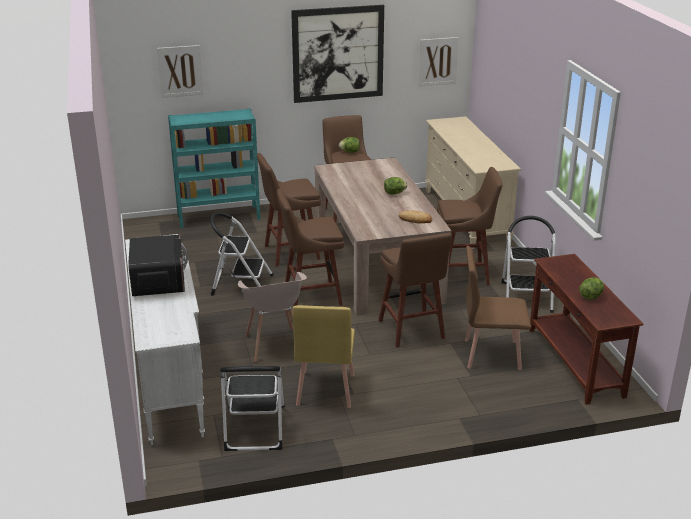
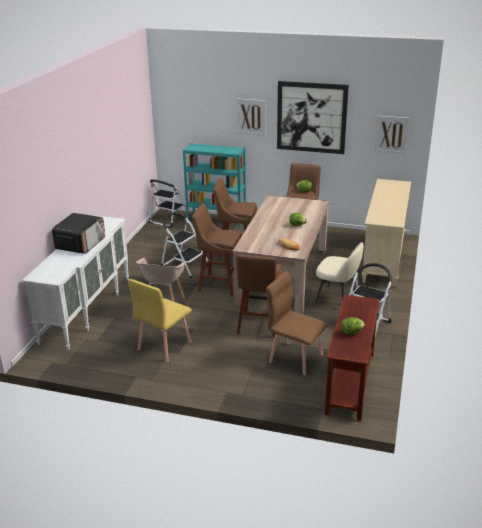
camera: 30 degrees right, 0 degrees up
(180, 71) = (200, 114): picture -> picture (251, 117)
(254, 429) = (99, 355): step ladder -> step ladder (168, 219)
(464, 274) = (337, 298): brown stool -> beige chair

